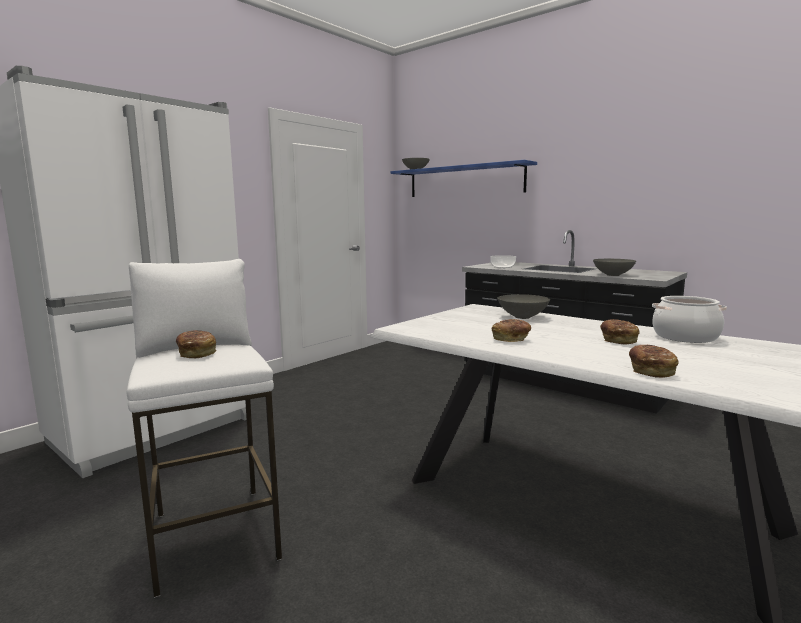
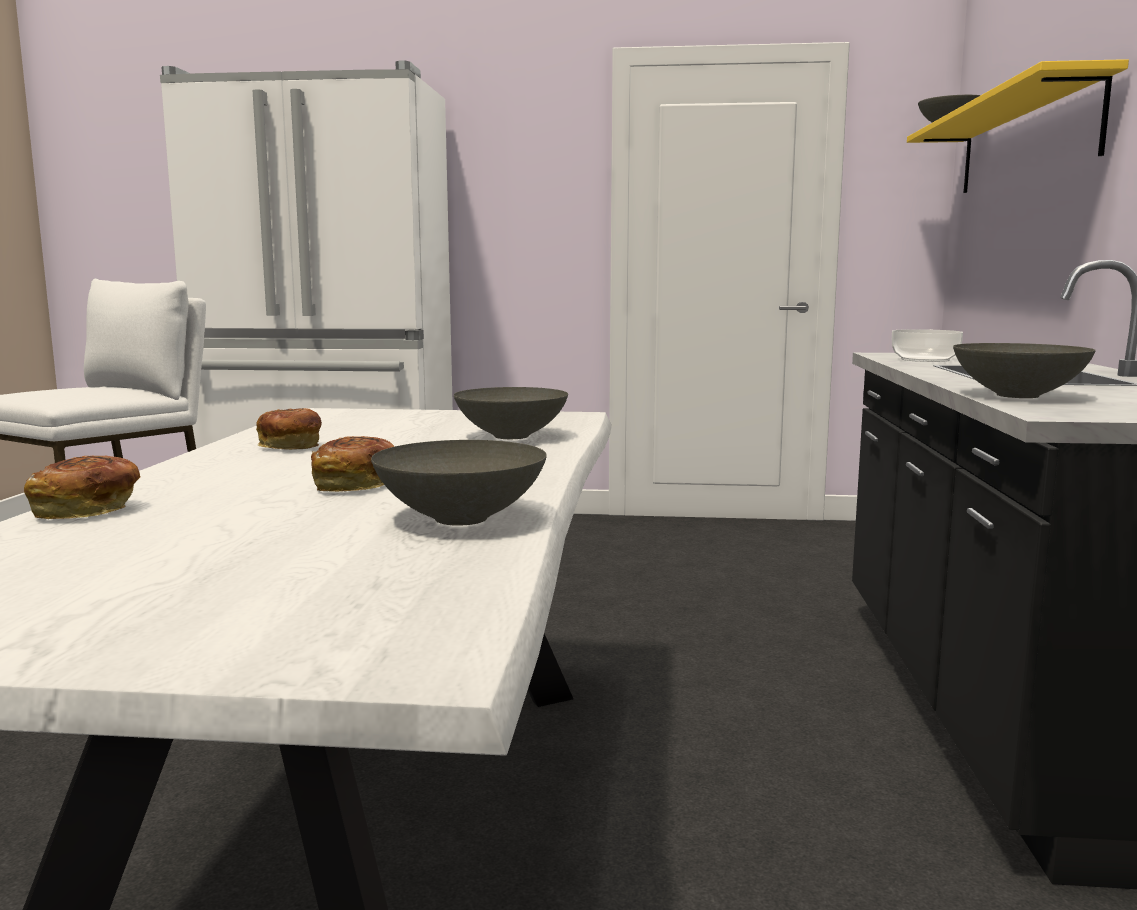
camera: 55 degrees right, 0 degrees up
(197, 353) = (79, 389): bread -> none
(464, 181) = (1025, 141): blue shelf -> yellow shelf
(685, 337) = (462, 519): cooking pot -> grey bowl

